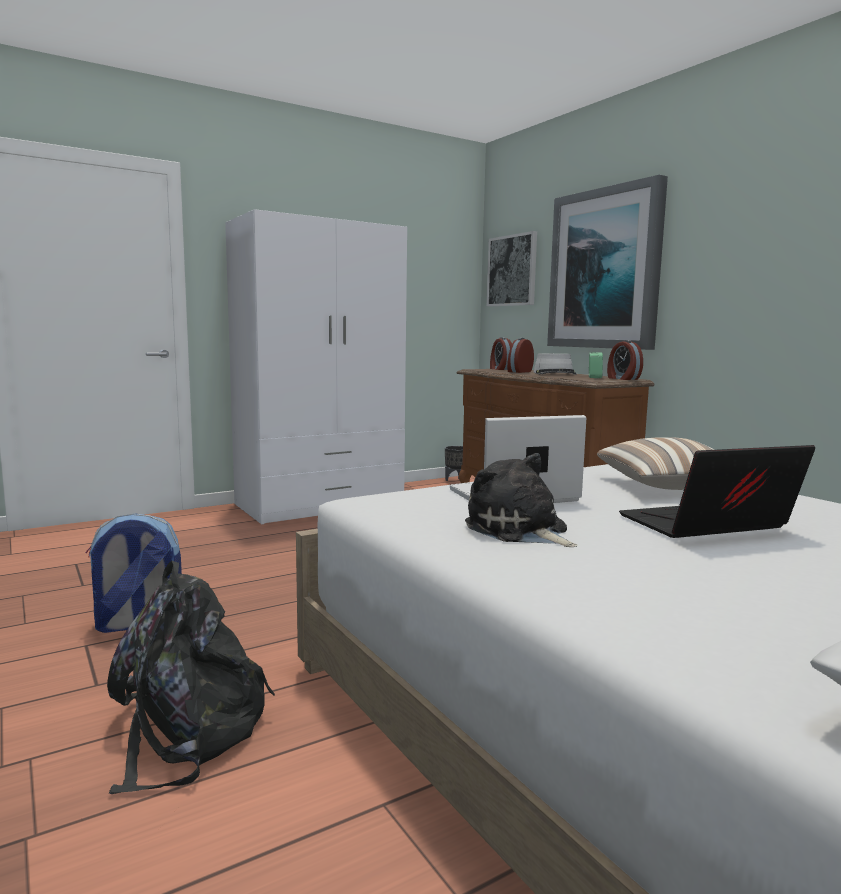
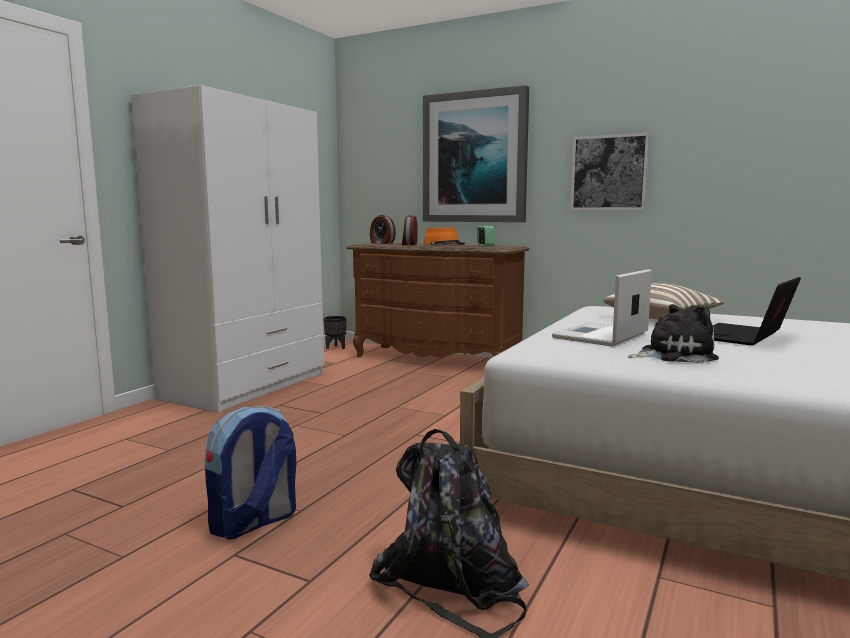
camera: 30 degrees left, 0 degrees up
(512, 270) = (375, 156): picture -> picture (609, 173)
(519, 530) = (673, 355): plush toy -> plush toy turned 150 degrees clockwise
(555, 374) = (443, 245): grey hat -> orange hat
(622, 379) = (508, 246): alarm clock -> none

